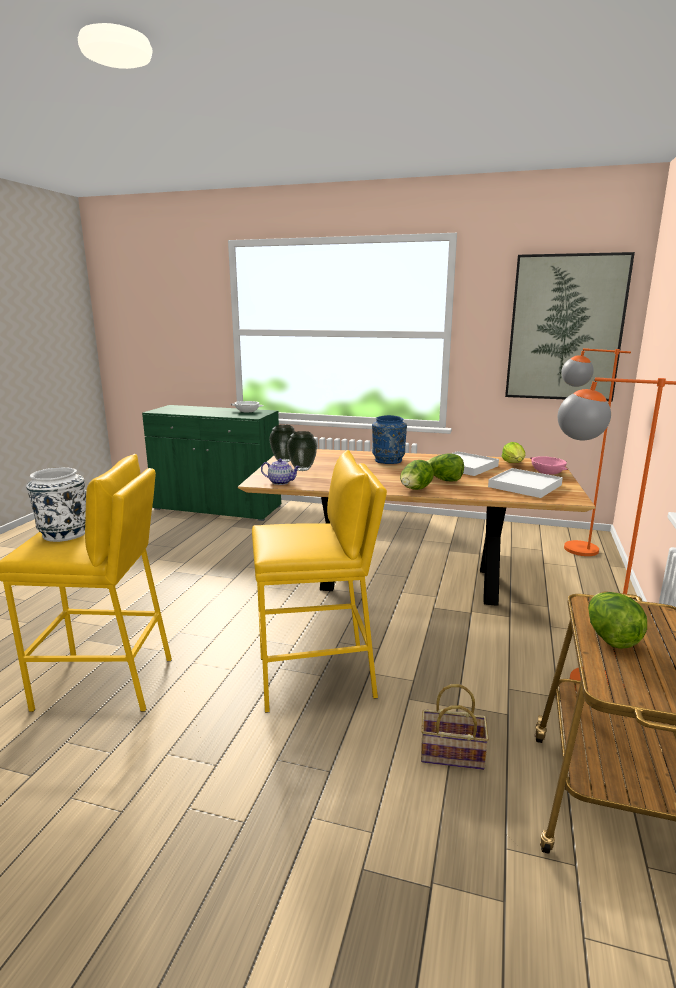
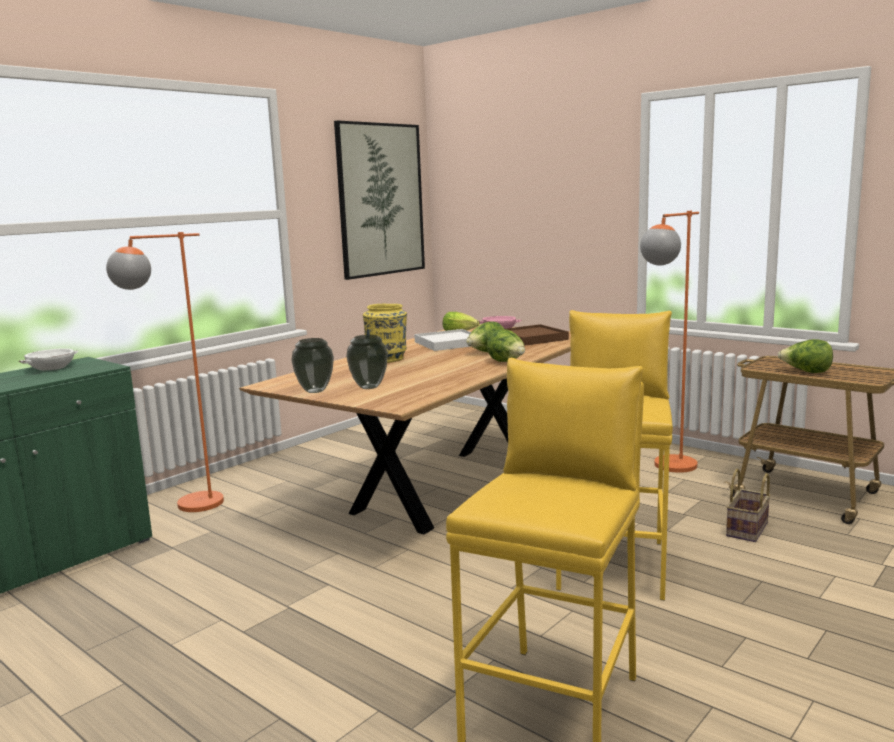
camera: 65 degrees left, 5 degrees down
(63, 534) = (523, 498): white vase -> none
(281, 482) = (413, 397): teapot -> none
(388, 461) = (387, 359): blue vase -> yellow vase
(525, 486) = (532, 338): white tray -> brown tray
(570, 546) = (449, 416): orange floor lamp -> orange floor lamp (183, 505)

